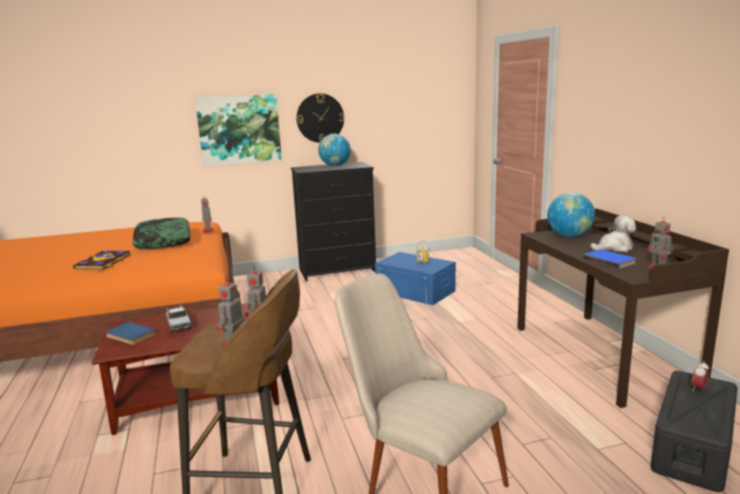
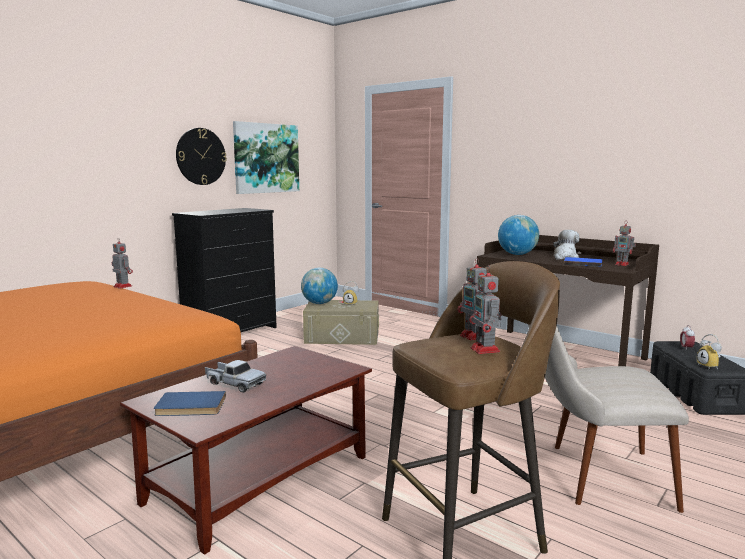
camera: 35 degrees left, 5 degrees down
(104, 261) = (45, 327): book -> none
(163, 241) = (85, 300): pillow -> none
(239, 130) = (109, 164): picture -> picture (266, 158)
(335, 166) = (226, 210): globe -> globe (319, 303)
(415, 291) = (342, 337): blue storage box -> beige storage box
(680, 419) = (710, 366): none -> alarm clock

